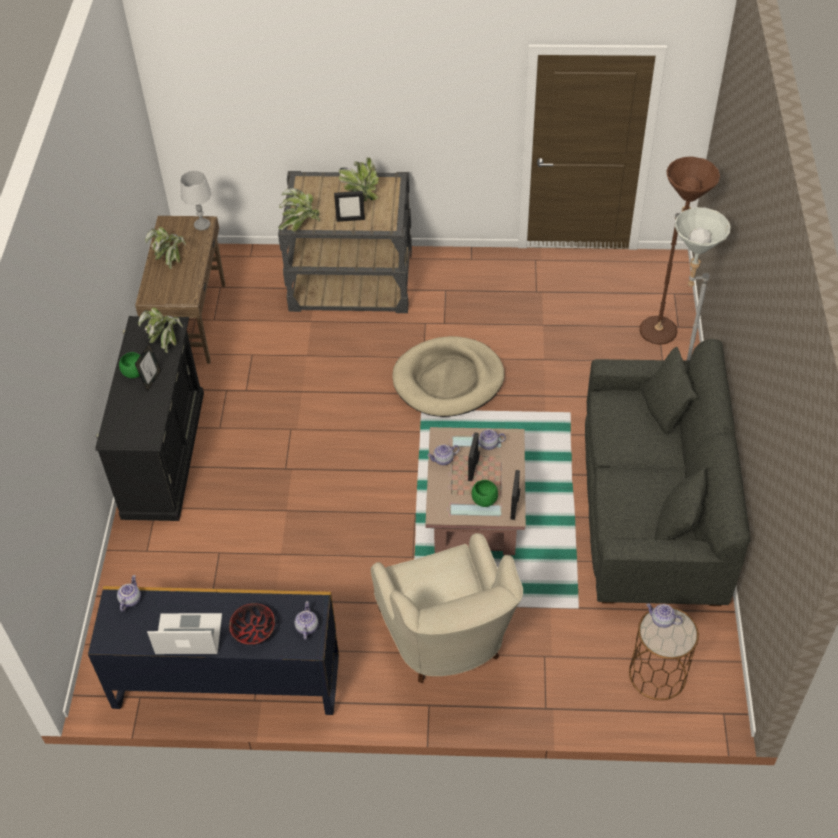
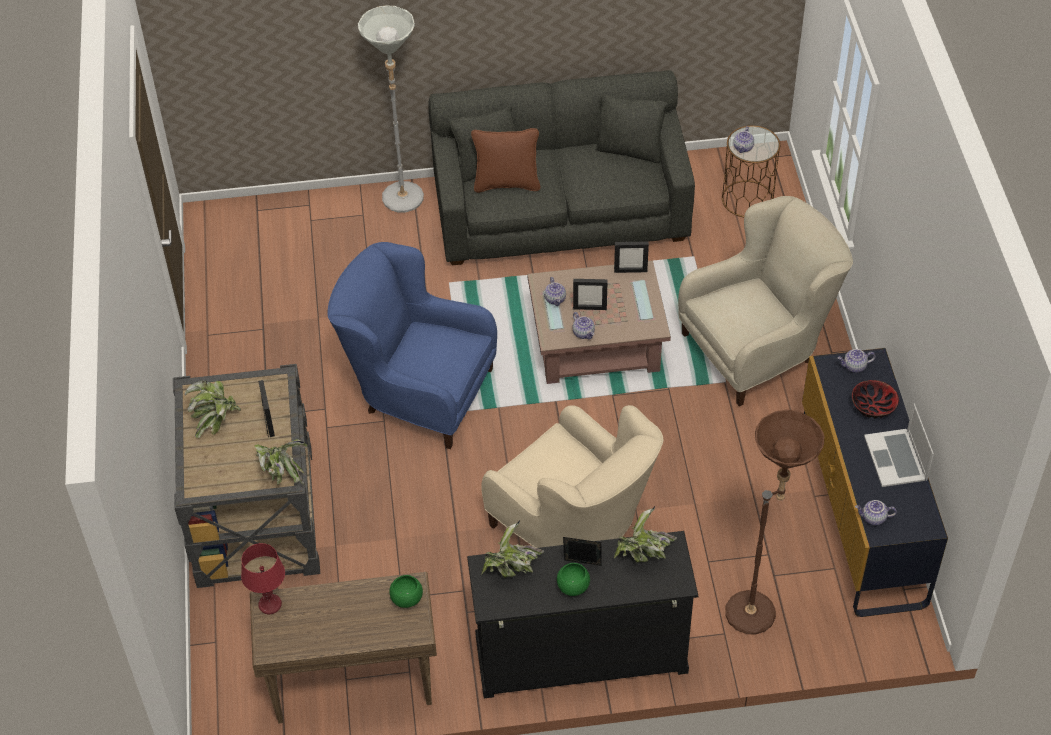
camera: 100 degrees left, 0 degrees up
(170, 257) = (338, 626): potted plant -> potted plant (643, 554)
(202, 225) = (270, 604): grey table lamp -> red table lamp
(281, 466) = (575, 528): none -> beige armchair
(448, 380) = (417, 392): beige dog bed -> blue armchair
(484, 500) = (628, 293): green bowl -> green bowl (406, 599)
(633, 418) = (506, 183): none -> brown pillow
(661, 337) = (326, 217): brown floor lamp -> brown floor lamp (759, 609)

